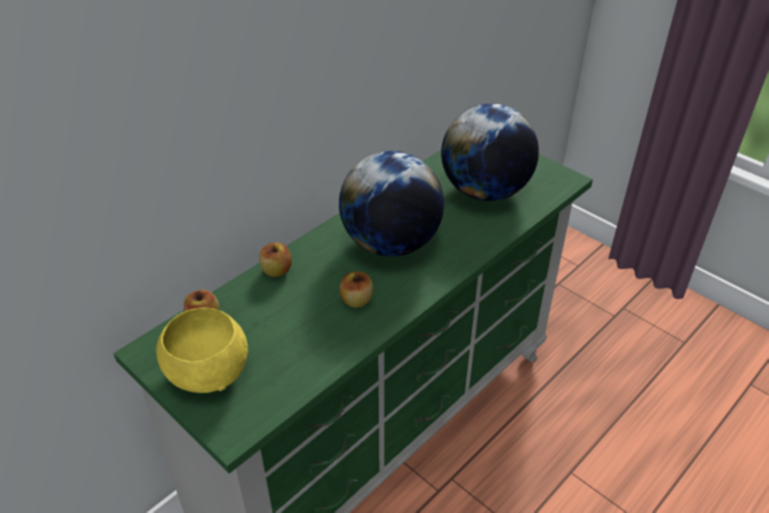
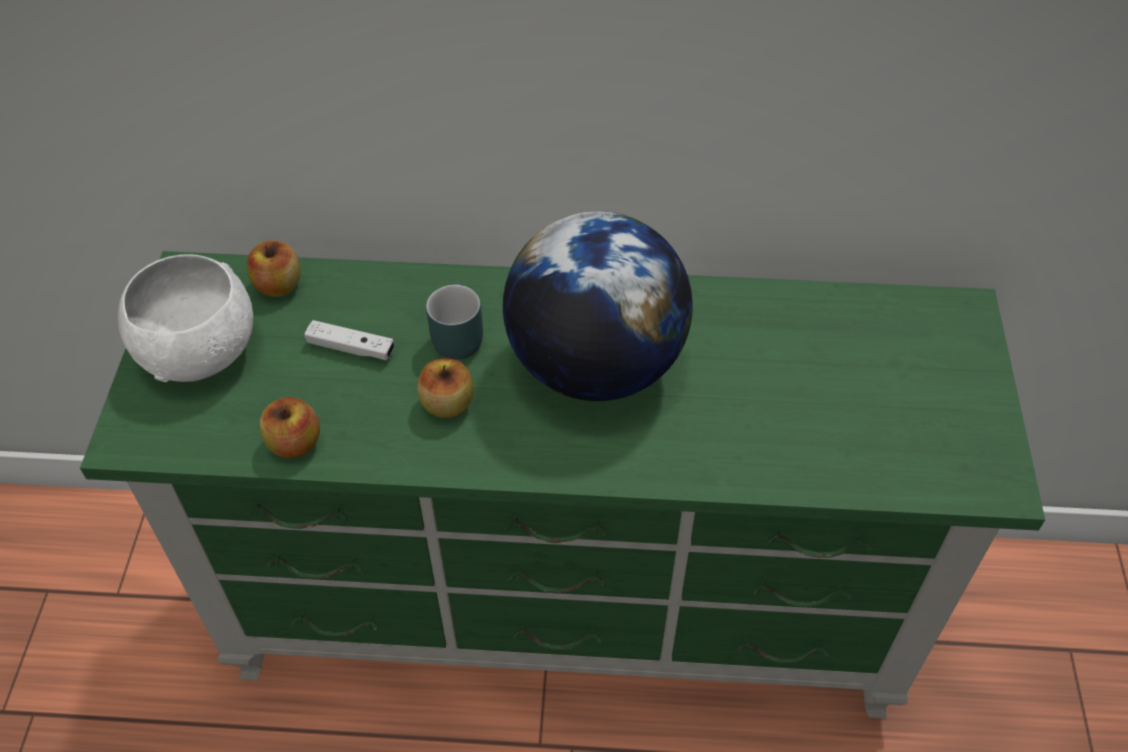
camera: 50 degrees right, 10 degrees up
(207, 372) = (199, 350): yellow bowl -> white bowl
(276, 270) = (423, 289): apple -> apple (295, 443)
(281, 314) = (351, 348): none -> white game controller
(319, 276) = (454, 336): none -> turquoise mug
(485, 191) = (836, 397): globe -> none

